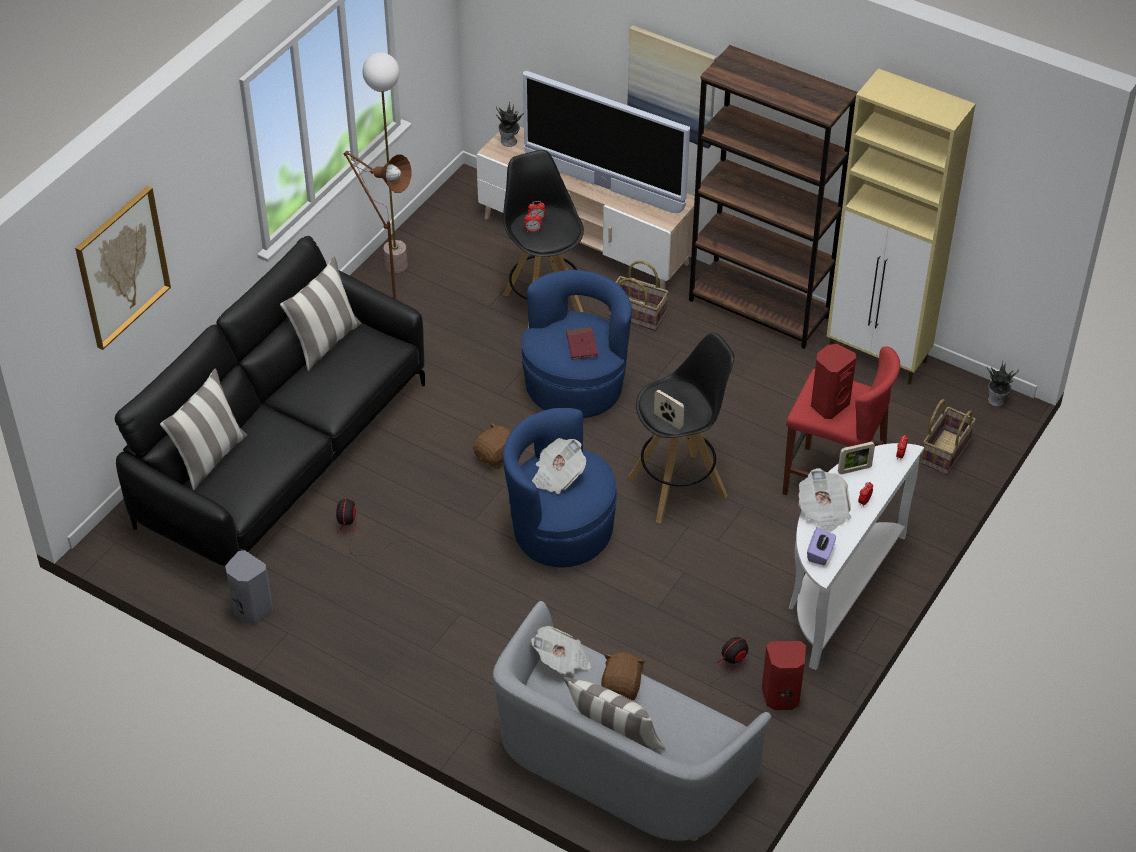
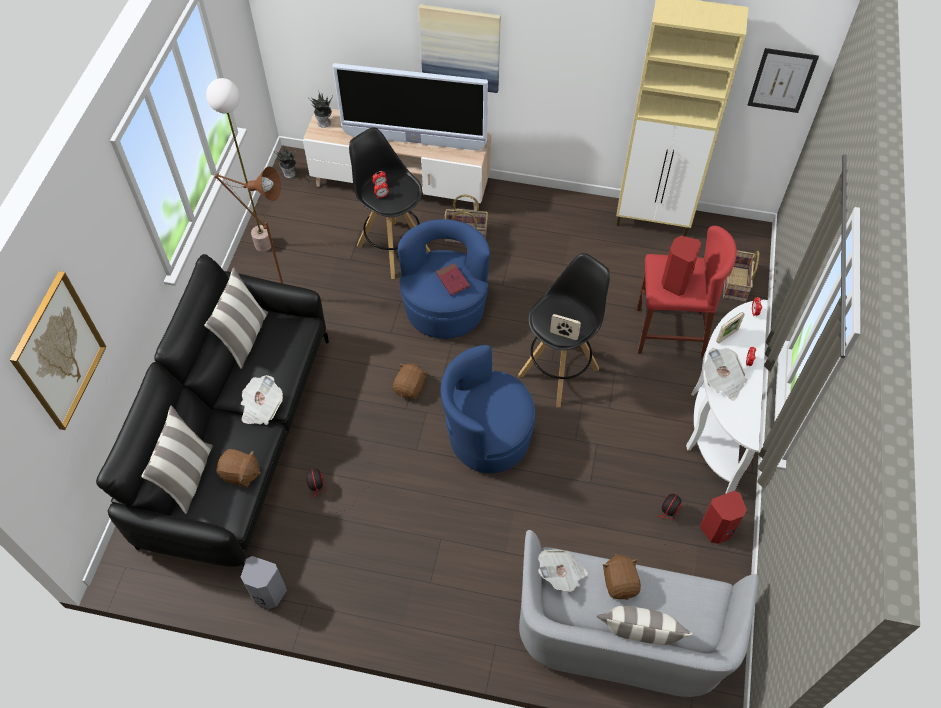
camera: 20 degrees left, 10 degrees up
(265, 470) = (240, 474): none -> brown plush toy
(557, 476) = (484, 403): newspaper -> newspaper (261, 407)
(759, 308) = (552, 205): brown bookcase -> none
(820, 554) = (739, 420): purple tissue box -> none
(997, 401) = (750, 232): potted plant -> potted plant (290, 174)
(1023, 203) = (782, 80): none -> picture

